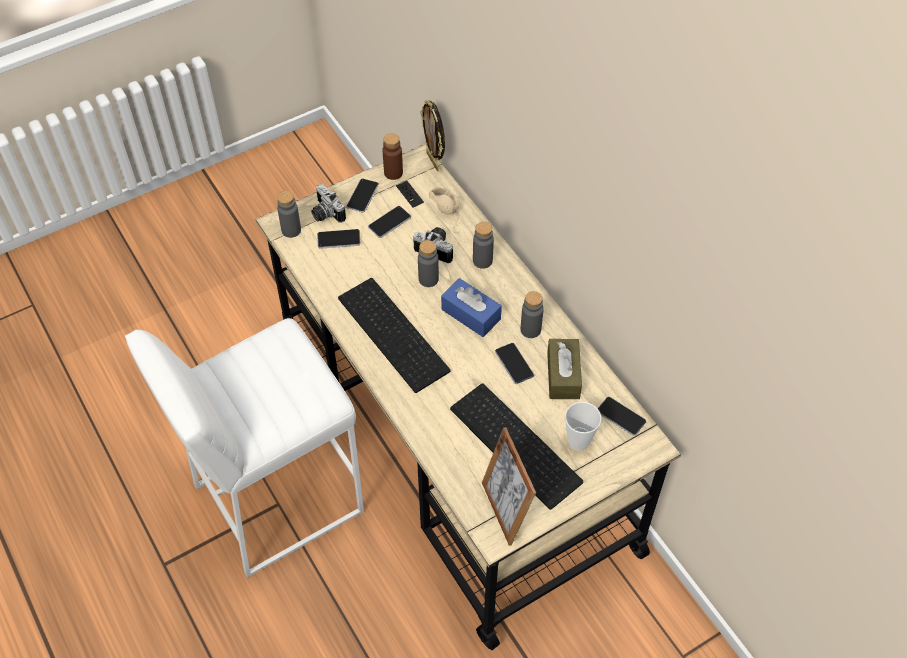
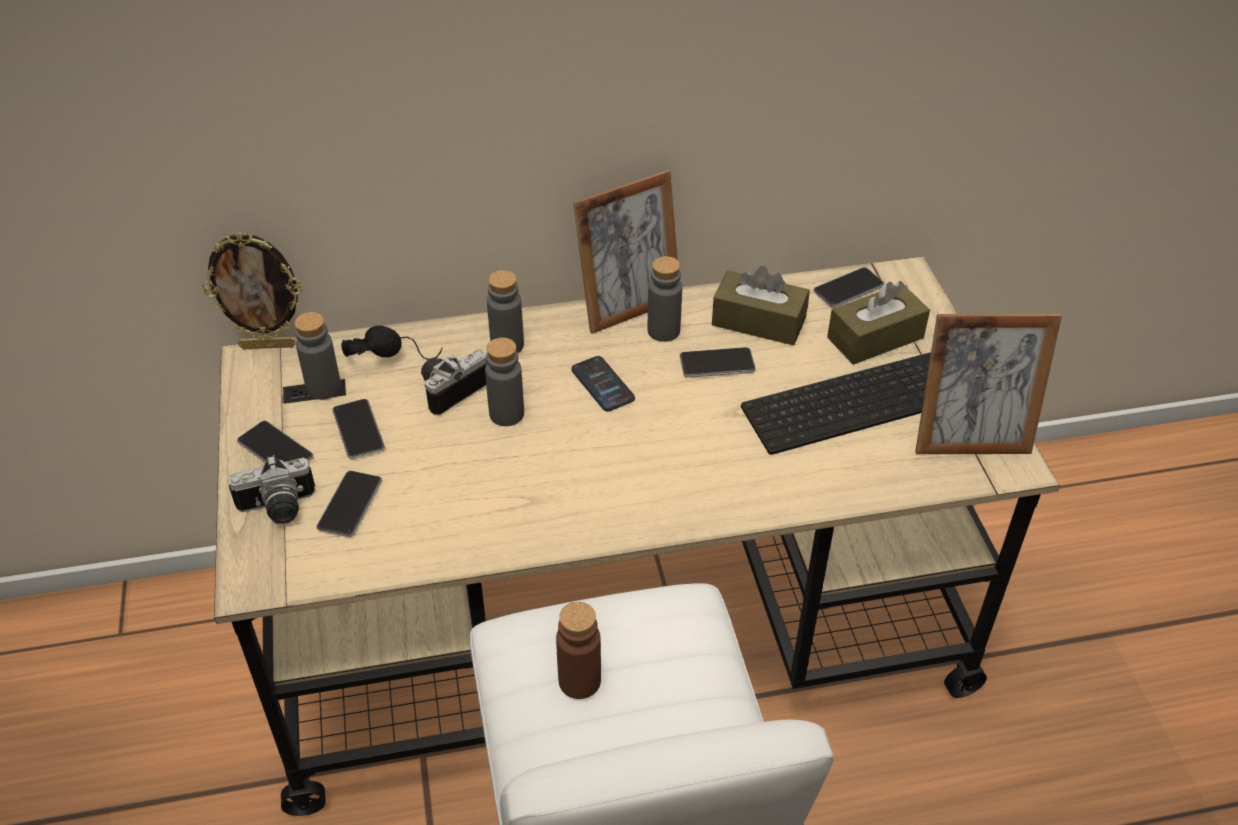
camera: 70 degrees left, 10 degrees down
(291, 230) = (282, 567): grey bottle -> grey bottle (324, 388)
(393, 173) = (254, 398): brown bottle -> brown bottle (579, 681)
(396, 334) = (595, 481): keyboard -> none
(451, 214) = (392, 354): beige headphones -> black headphones
(471, 314) = (602, 384): blue tissue box -> phone
(543, 306) = (628, 308): none -> picture frame
(578, 441) = (875, 338): cup -> brown tissue box

